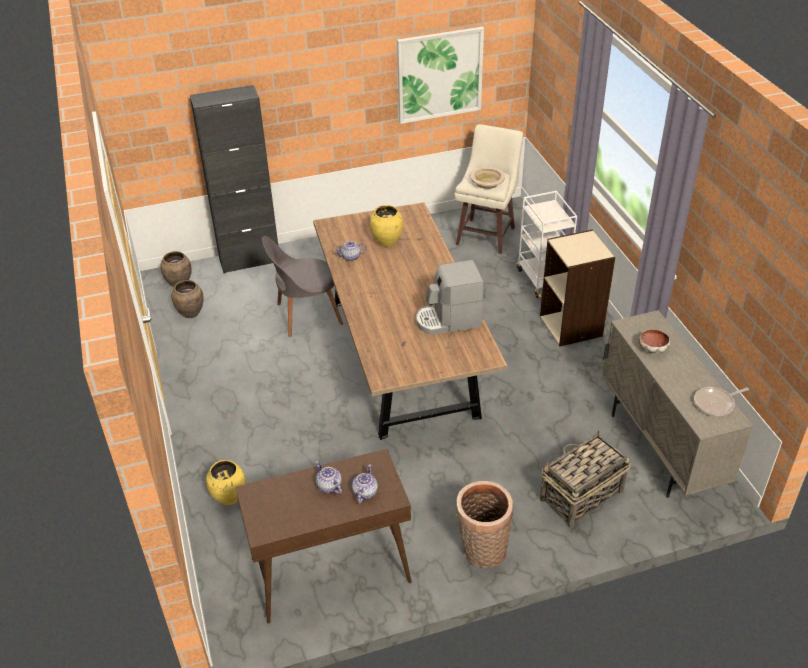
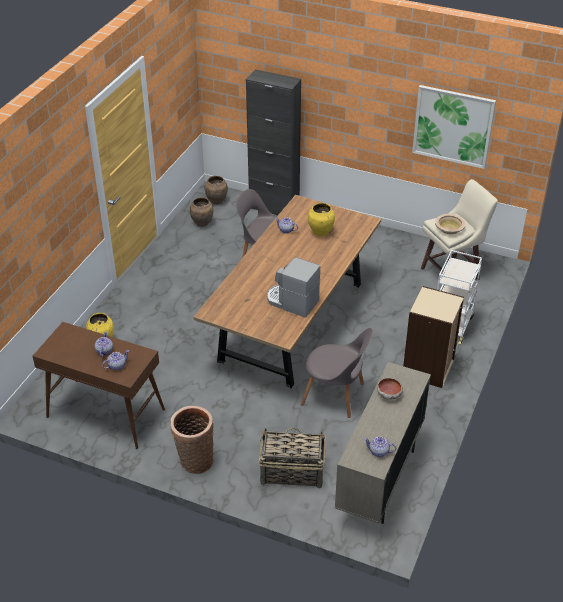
camera: 40 degrees right, 0 degrees up
(528, 399) = (335, 395): none -> grey chair
(715, 404) = (379, 452): frying pan -> teapot

